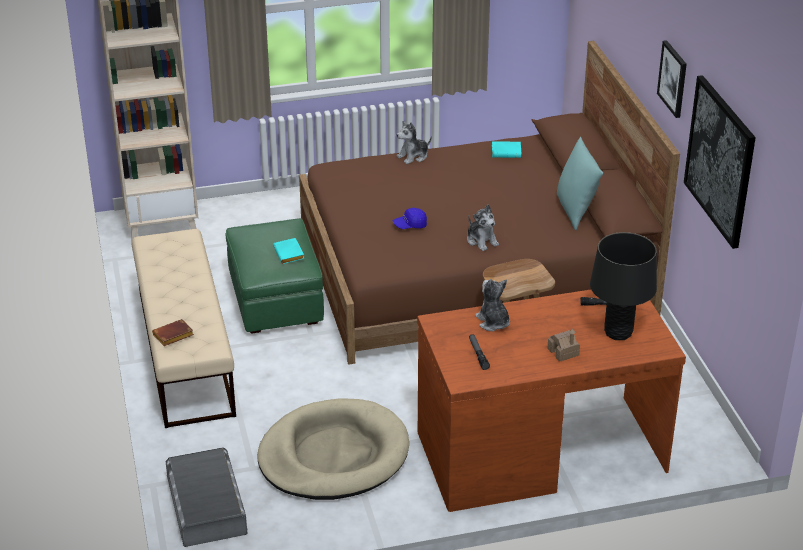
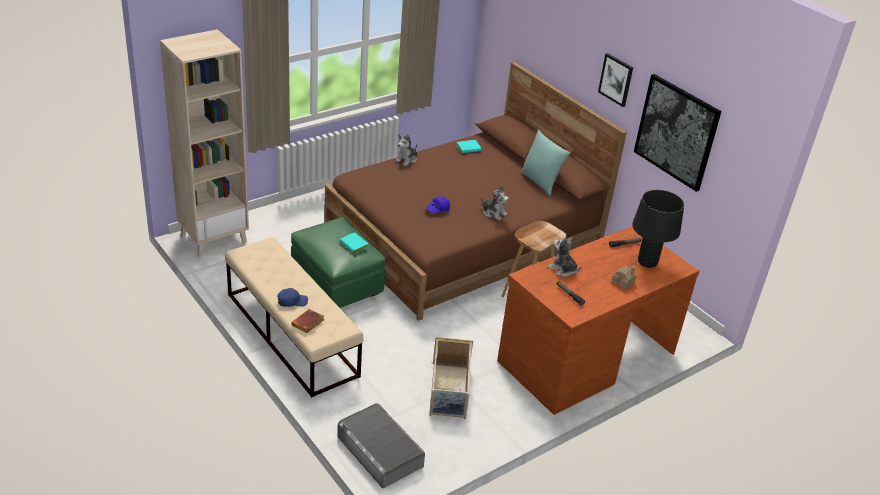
camera: 25 degrees left, 0 degrees up
(171, 307) = (292, 301): none -> blue cap
(333, 455) = (449, 391): beige dog bed -> beige storage box

